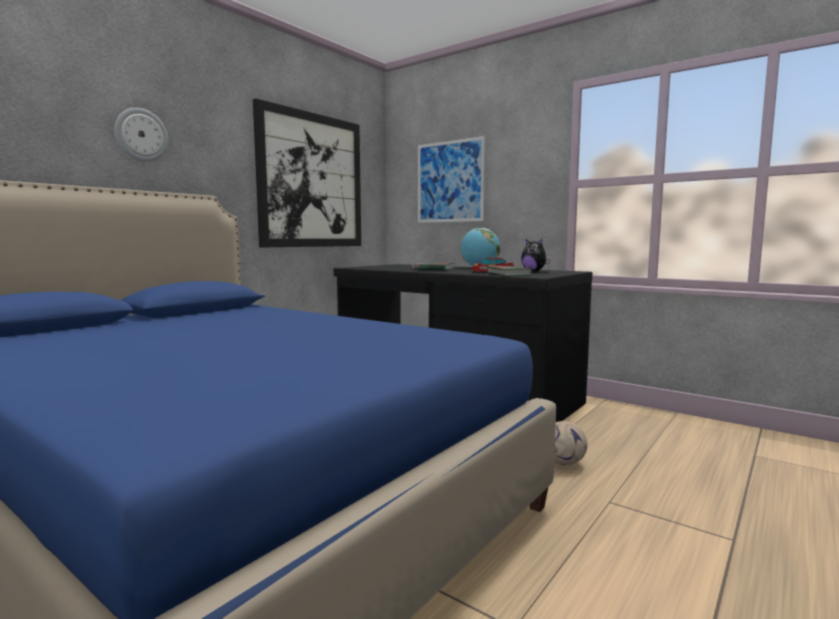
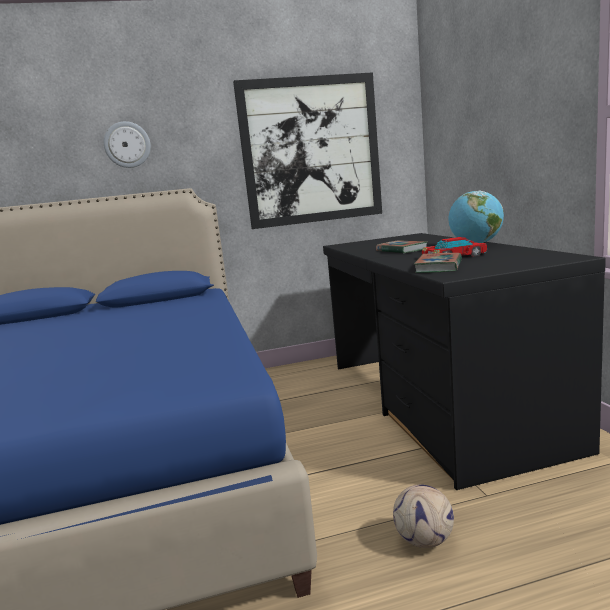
camera: 40 degrees right, 5 degrees up
(450, 181) = (472, 125): picture -> none
(534, 271) = (508, 257): plush toy -> none

